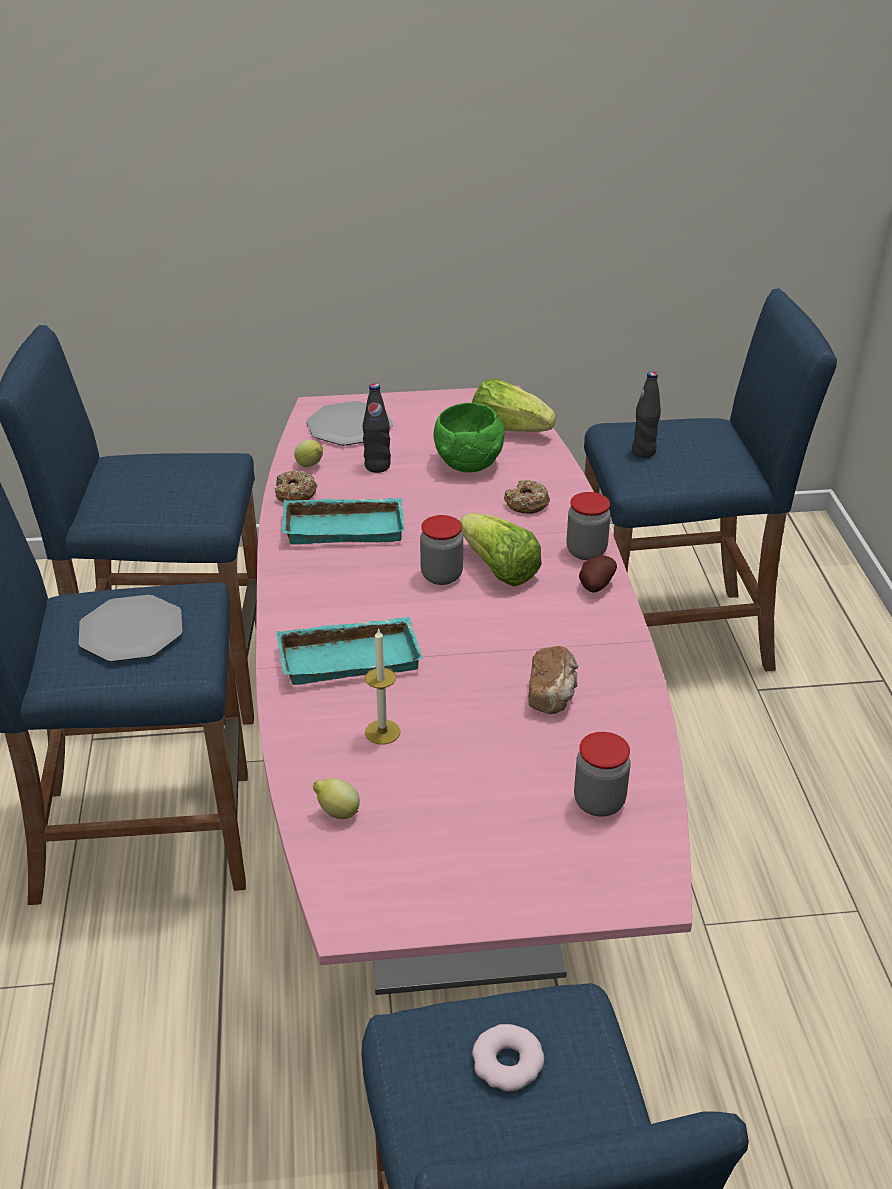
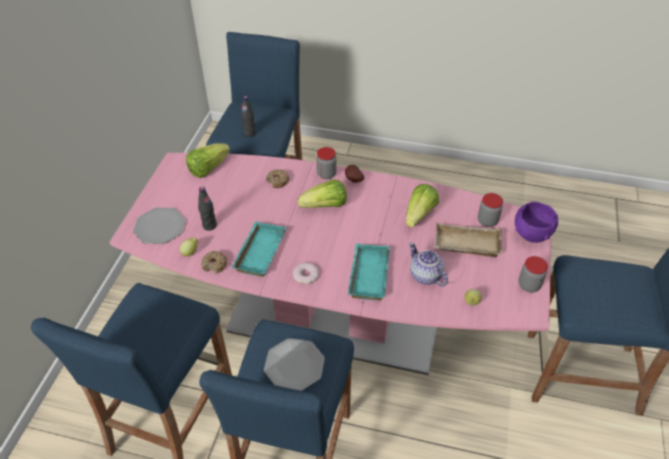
camera: 70 degrees left, 10 degrees up
(382, 732) = (424, 275): candle -> teapot
(441, 575) = (320, 226): jar -> jar (529, 285)
(468, 463) = (229, 191): green bowl -> none
(501, 778) = (465, 245): none -> beige tray
(507, 1062) = (598, 287): donut -> donut (306, 275)
(553, 693) = (419, 214): bread -> lettuce
(600, 887) = (531, 235): none -> purple bowl

